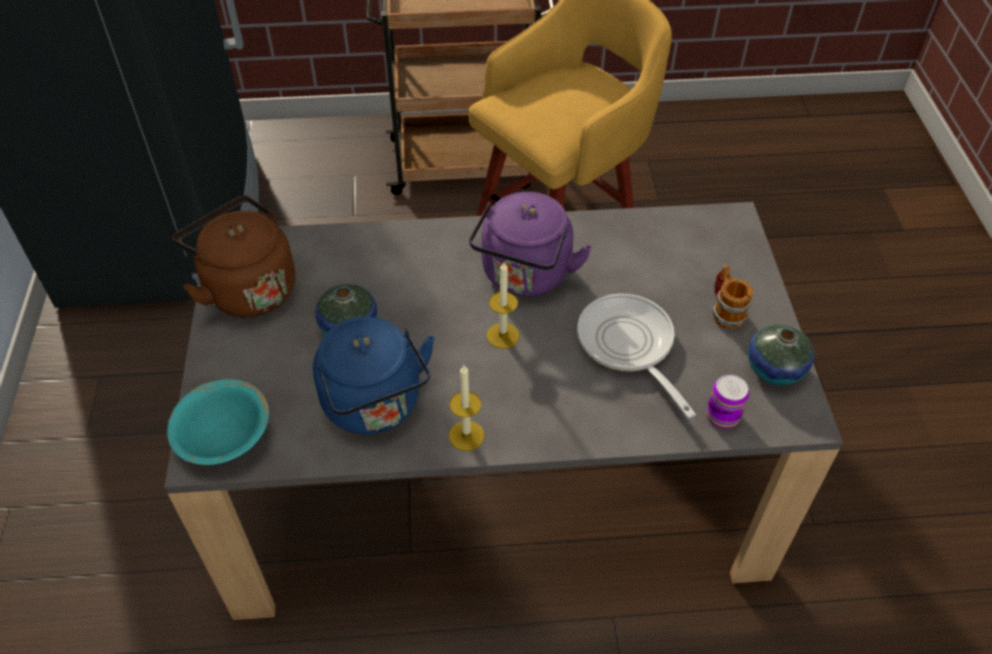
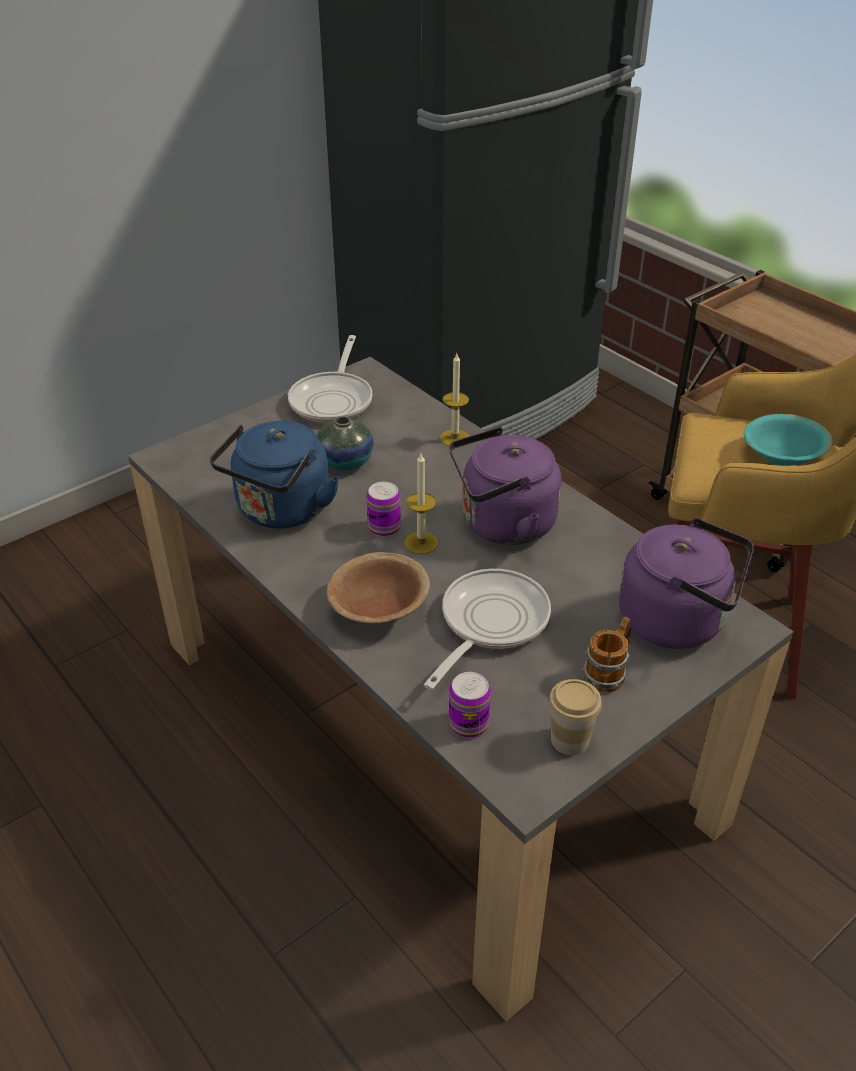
camera: 55 degrees right, 10 degrees down
(224, 437) = (190, 458): turquoise bowl -> turquoise bowl (782, 456)
(247, 288) = (333, 399): brown kettle -> frying pan
(462, 348) = (384, 527): none -> can
(466, 435) = (295, 571): candle -> candle (455, 438)
(558, 403) = (378, 608): none -> brown bowl
(703, 247) = (678, 621): none -> purple kettle
(774, 369) = (570, 740): vase -> cup

